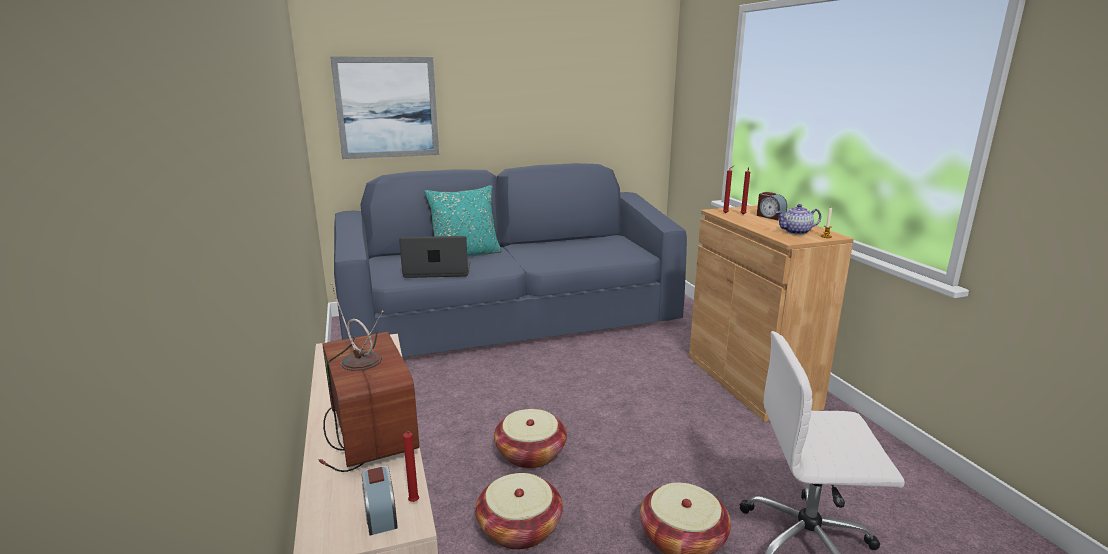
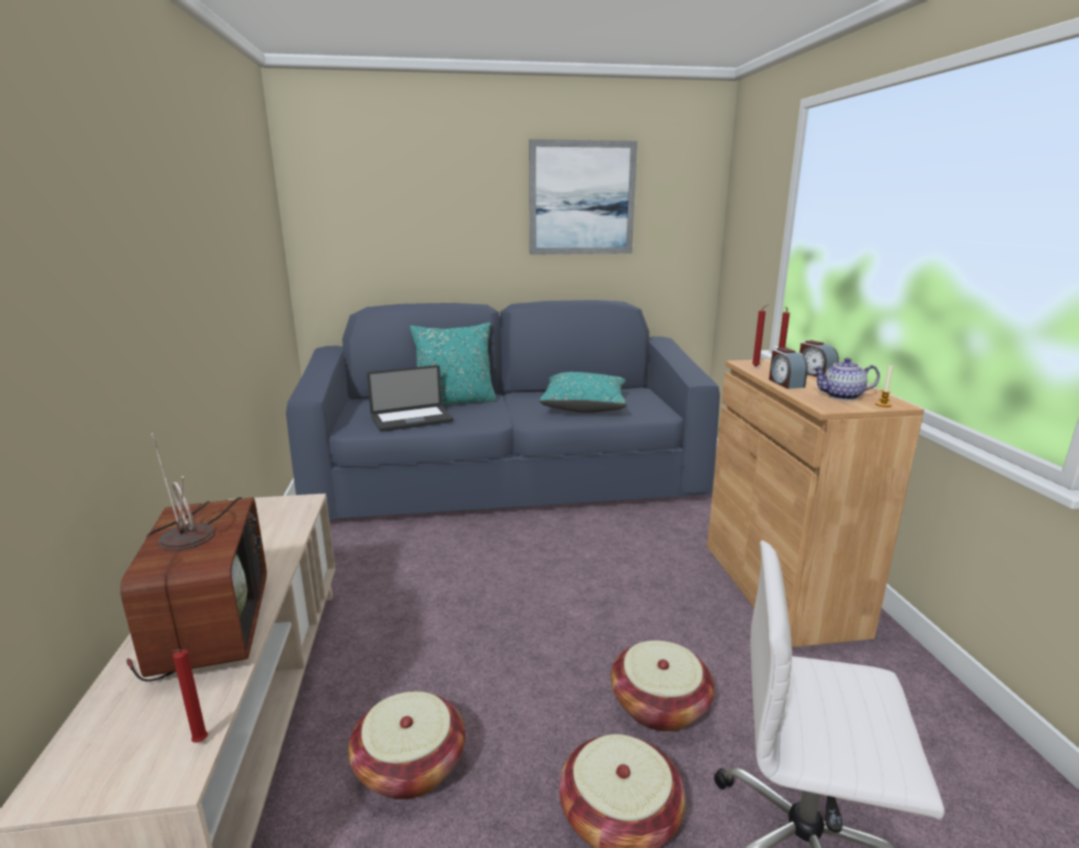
camera: 10 degrees right, 0 degrees up
(380, 515) = (146, 758): alarm clock -> alarm clock (785, 383)
(387, 108) = (376, 230): picture -> picture (582, 198)
(437, 271) = (412, 420): laptop -> laptop turned 150 degrees clockwise
(530, 454) = (464, 659): basket -> basket (659, 705)
(576, 253) = (584, 406): none -> turquoise pillow

